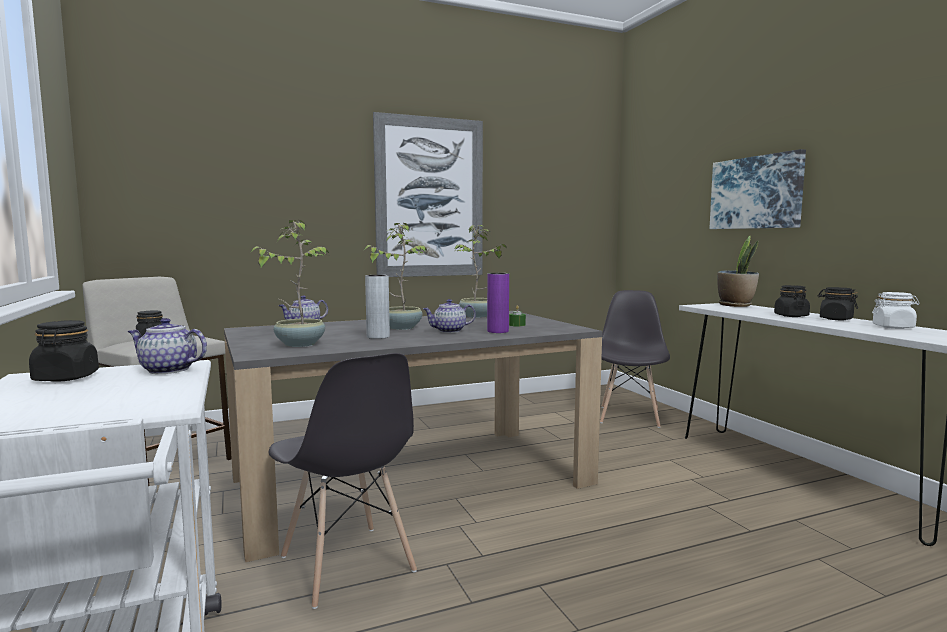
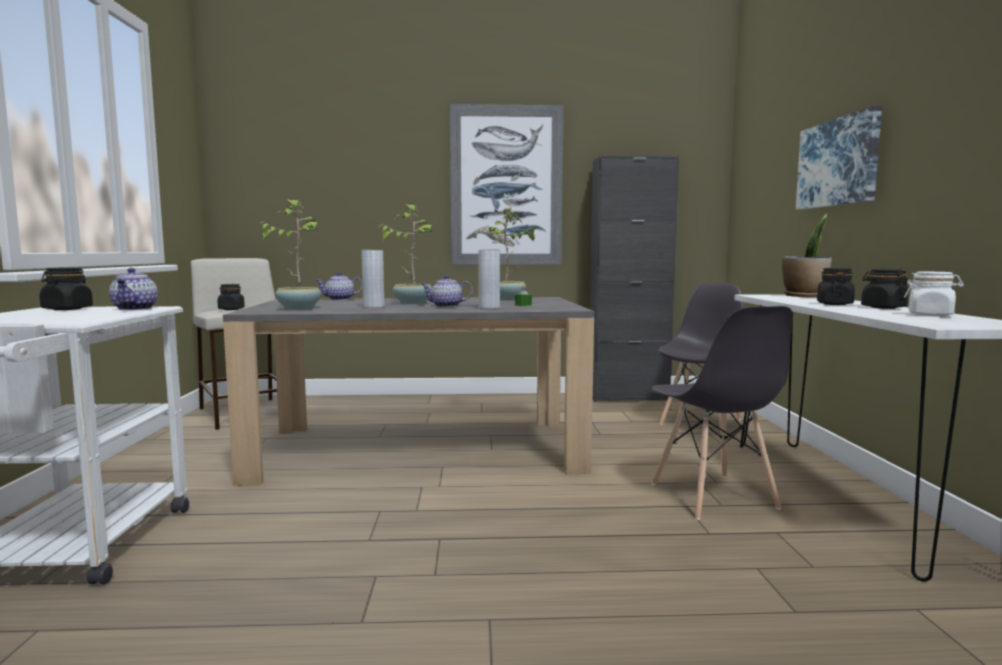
camera: 20 degrees right, 0 degrees up
(167, 370) = (135, 309): teapot -> teapot turned 135 degrees counterclockwise
(347, 565) = (302, 499): grey chair -> grey chair (713, 497)
(498, 331) = (489, 308): purple vase -> grey vase
(545, 397) = (628, 397): none -> black cabinet

